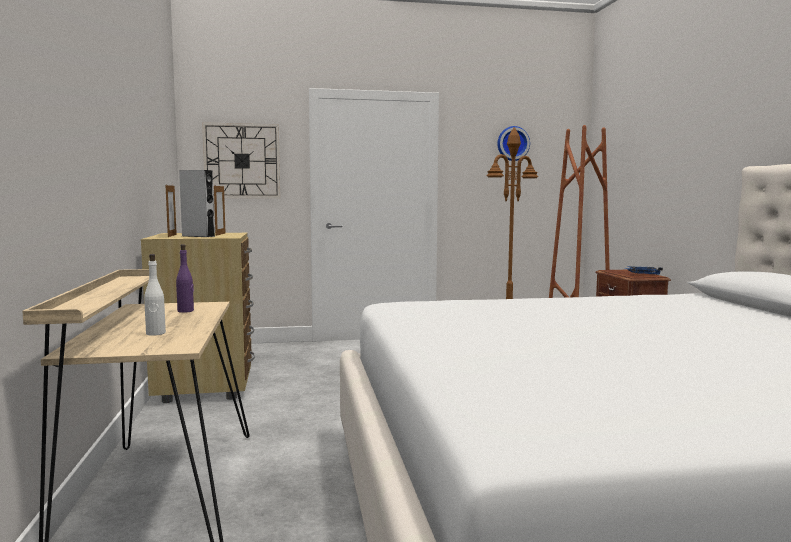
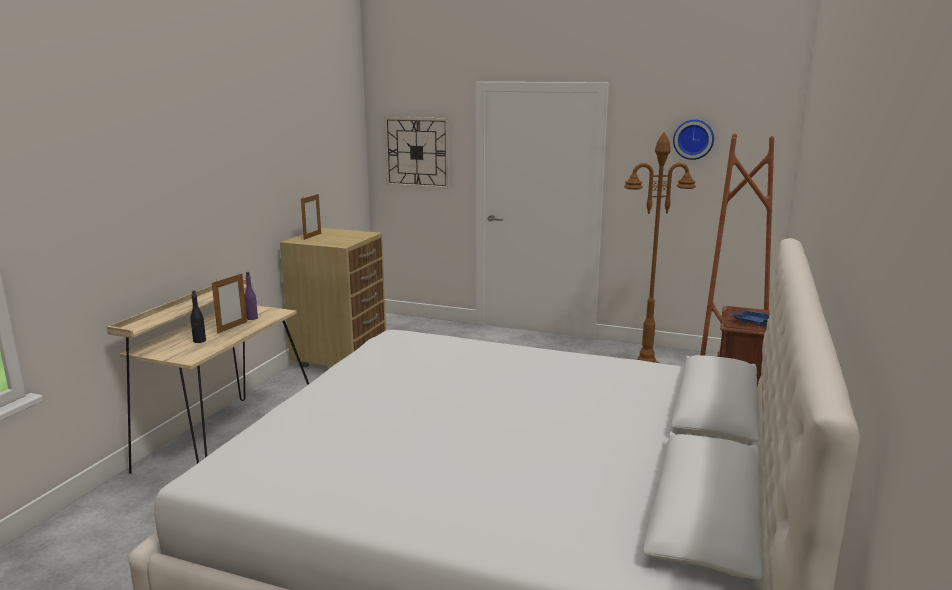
camera: 30 degrees right, 10 degrees up
(155, 333) = (199, 341): white bottle -> black bottle
(198, 236) = (326, 240): grey speaker -> none
(220, 234) = (350, 237): picture frame -> picture frame (232, 327)

